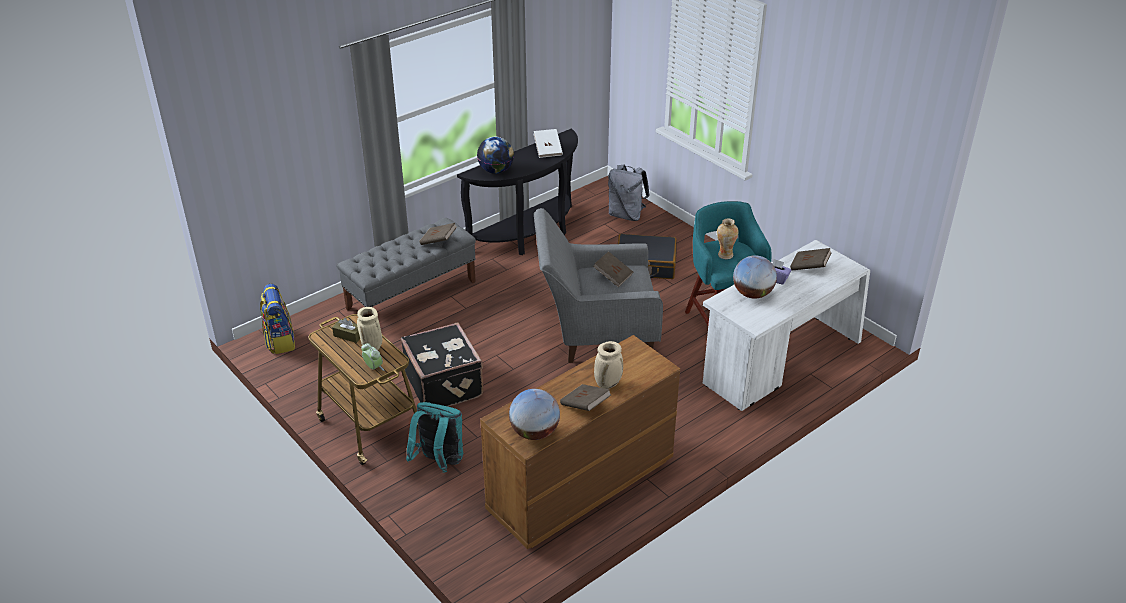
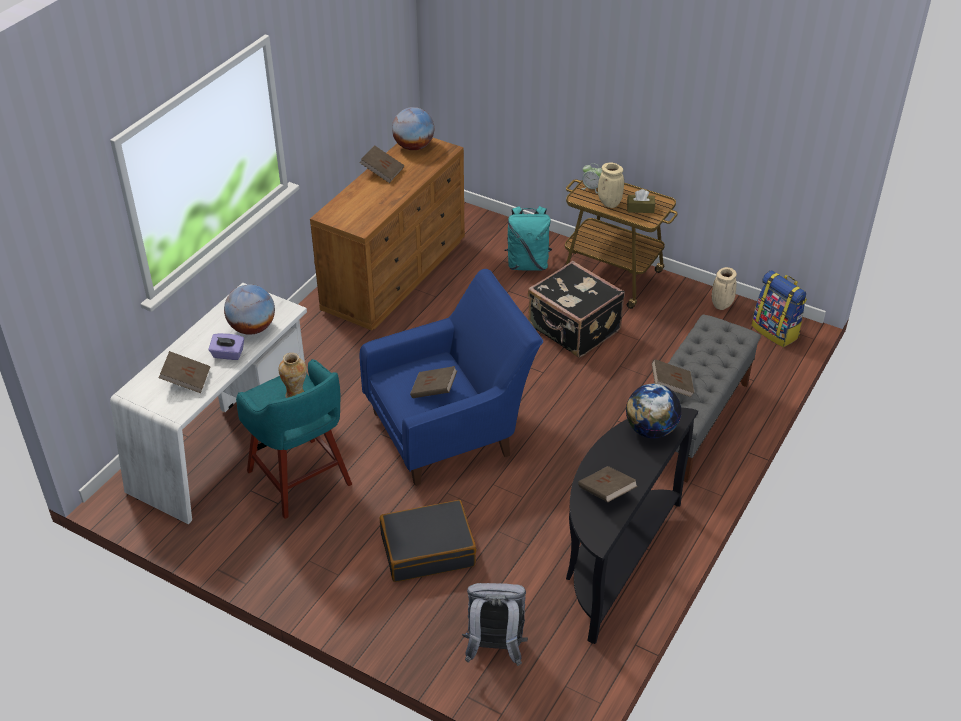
camera: 160 degrees right, 5 degrees up
(548, 150) = (606, 493): white book -> brown book
(595, 330) = (450, 429): grey armchair -> blue armchair
(608, 383) = (370, 192): beige vase -> beige vase (721, 306)

